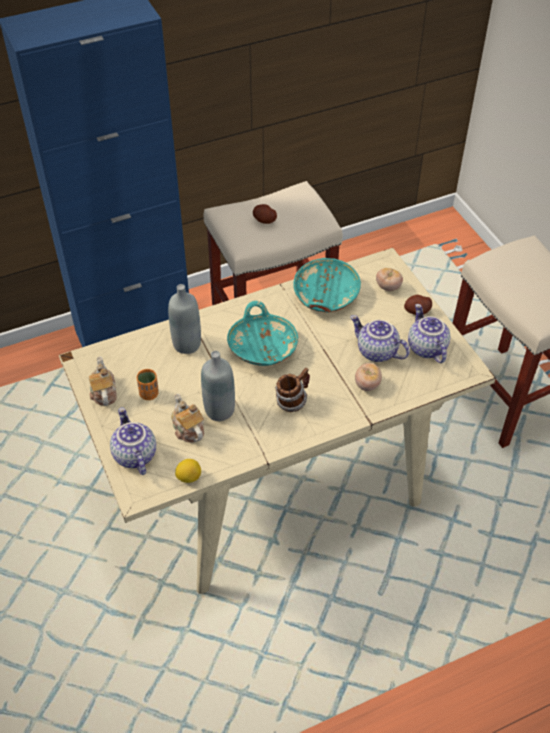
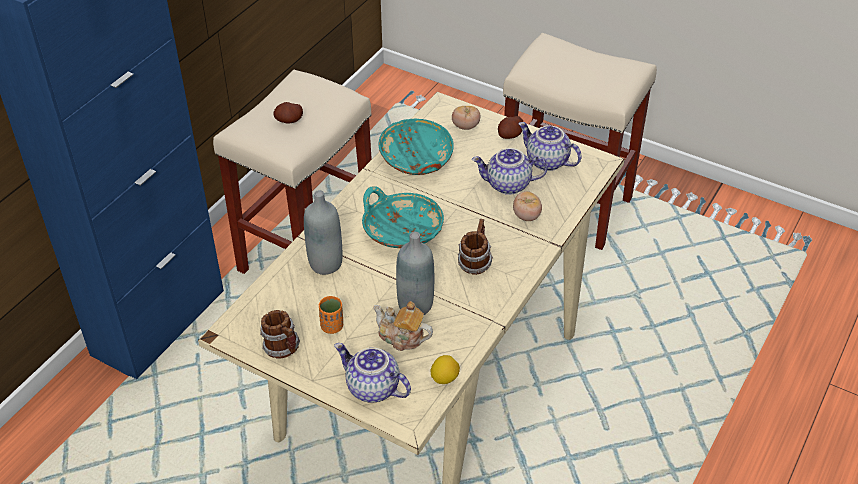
camera: 35 degrees left, 5 degrees down
(103, 392) = (283, 349): teapot -> mug

